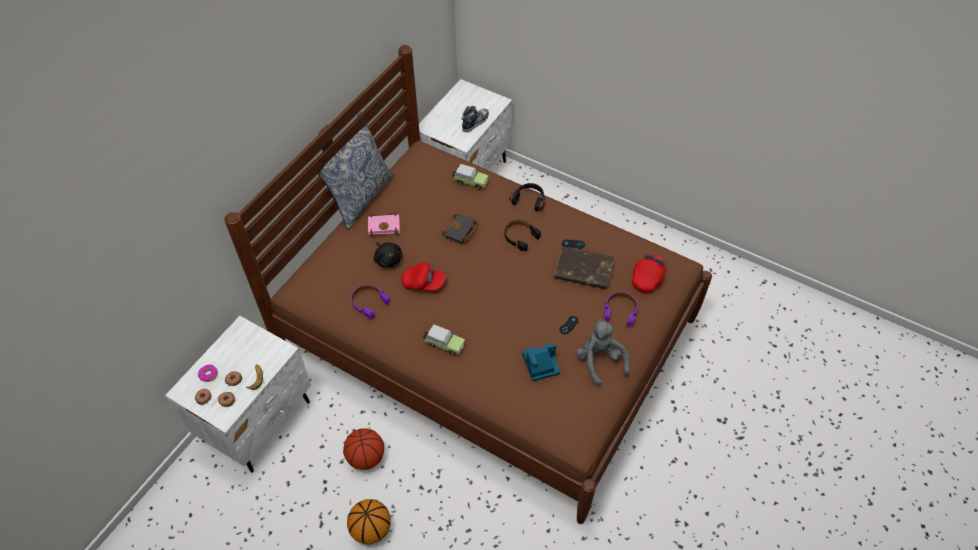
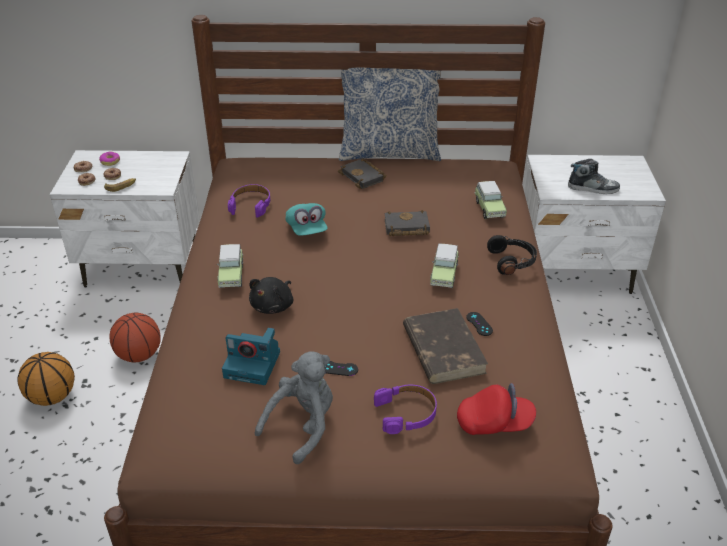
camera: 60 degrees right, 15 degrees down
(385, 225) = (364, 177): pink book -> black book
(388, 259) = (319, 195): black plush toy -> black plush toy (273, 306)
(423, 283) = (306, 229): red cap -> turquoise cap
(520, 237) = (444, 274): black headphones -> toy car
(540, 364) = (254, 364): camera -> camera turned 150 degrees clockwise

